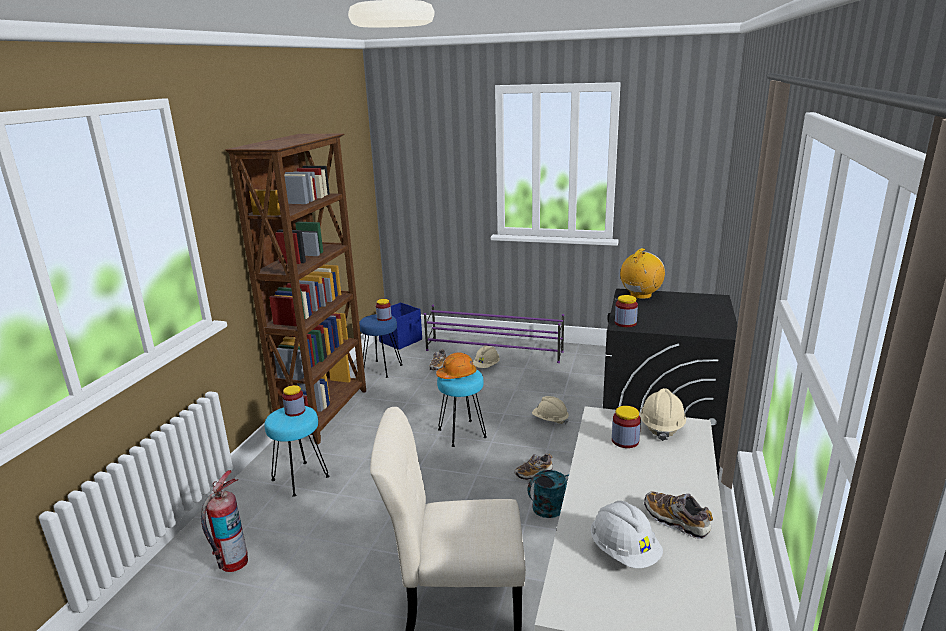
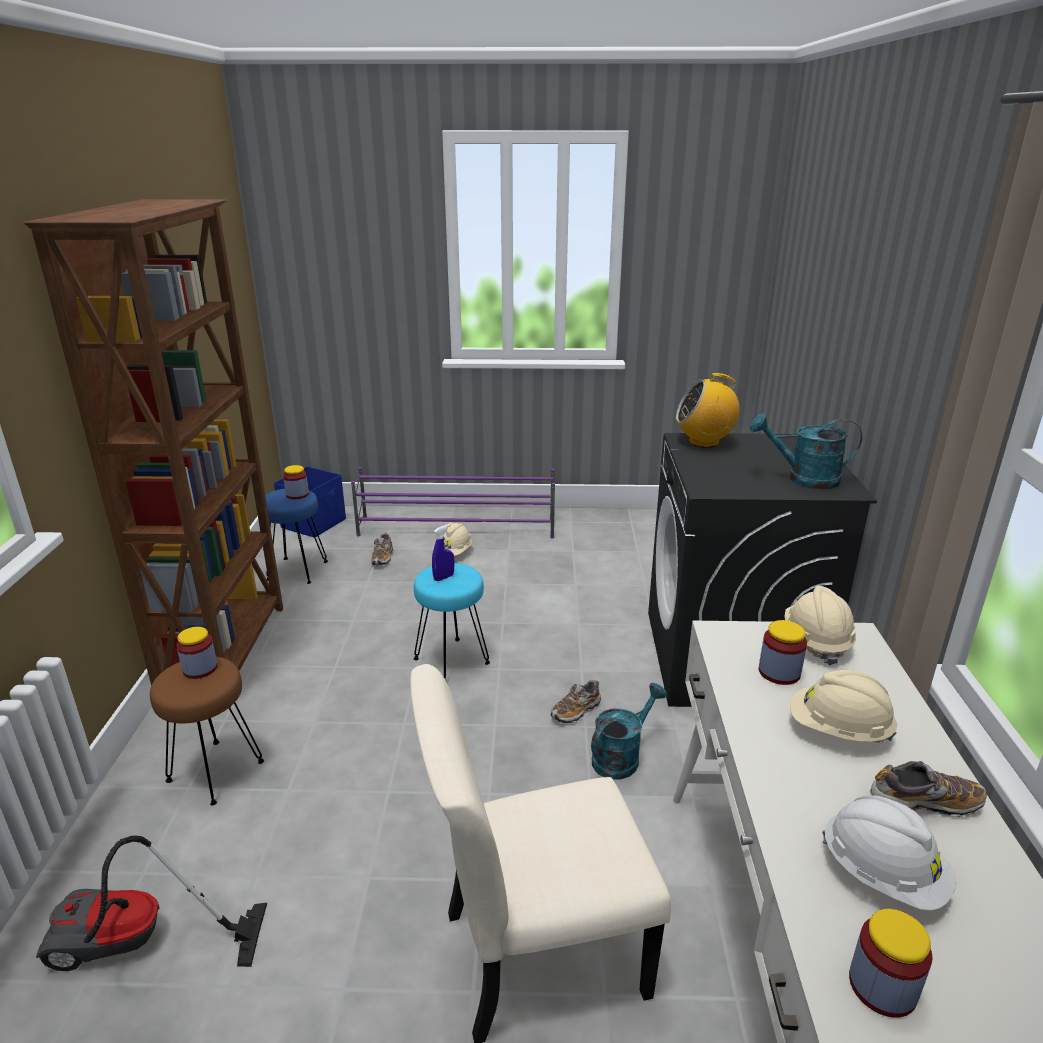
camera: 15 degrees left, 5 degrees up
(233, 562) = (136, 947): fire extinguisher -> vacuum cleaner
(300, 479) = (216, 772): turquoise stool -> brown stool
(457, 375) = (444, 577): orange hard hat -> blue spray bottle
(550, 420) = (570, 625): beige hard hat -> beige hard hat (838, 730)
(625, 323) = (709, 486): jar -> jar (882, 986)
(640, 295) = (704, 442): radio -> radio turned 120 degrees counterclockwise
(676, 521) = (923, 803): shoe -> shoe turned 150 degrees clockwise
(696, 323) = (803, 479): none -> turquoise watering can

